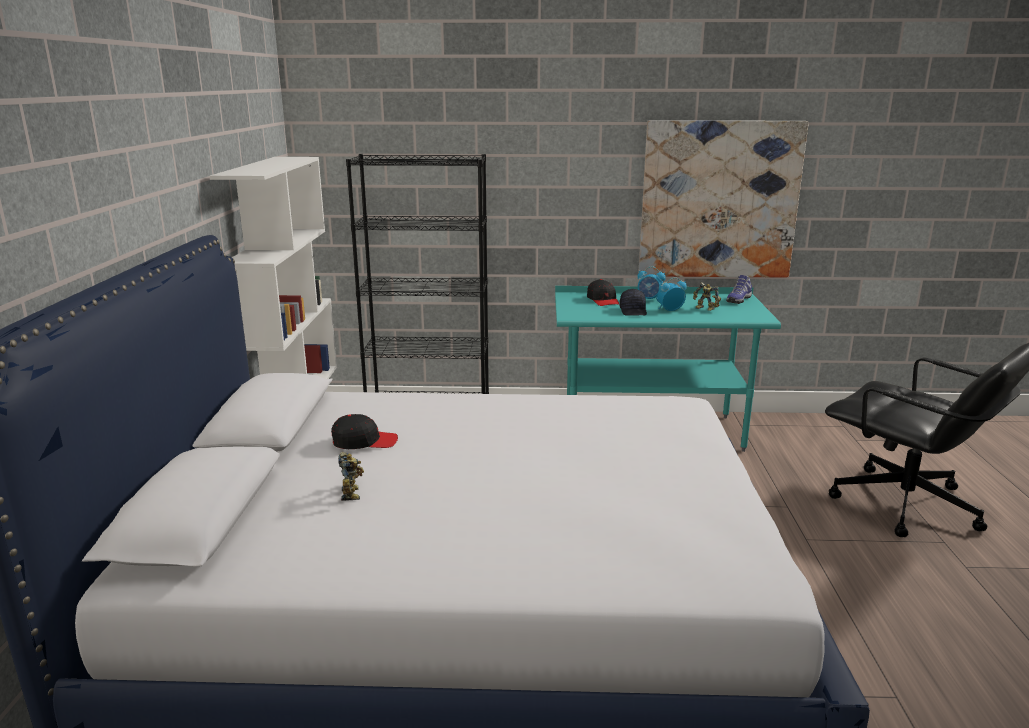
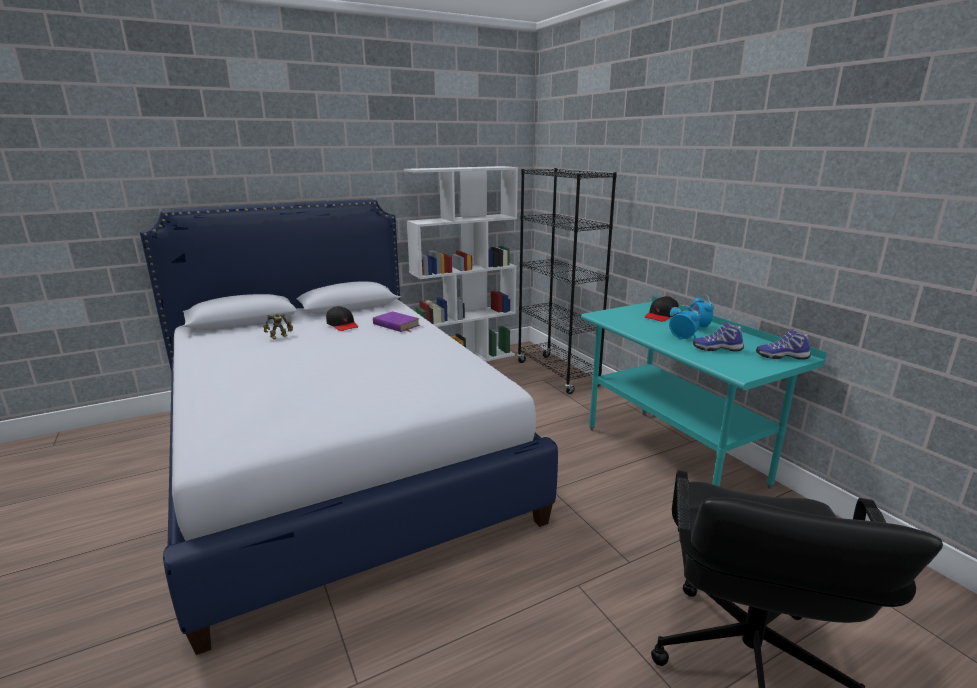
camera: 60 degrees right, 0 degrees up
(419, 410) = (396, 325): none -> purple book
(633, 311) = (652, 328): black cap -> none
(705, 309) = (717, 348): toy robot -> shoe
(719, 200) = (803, 240): picture -> none

